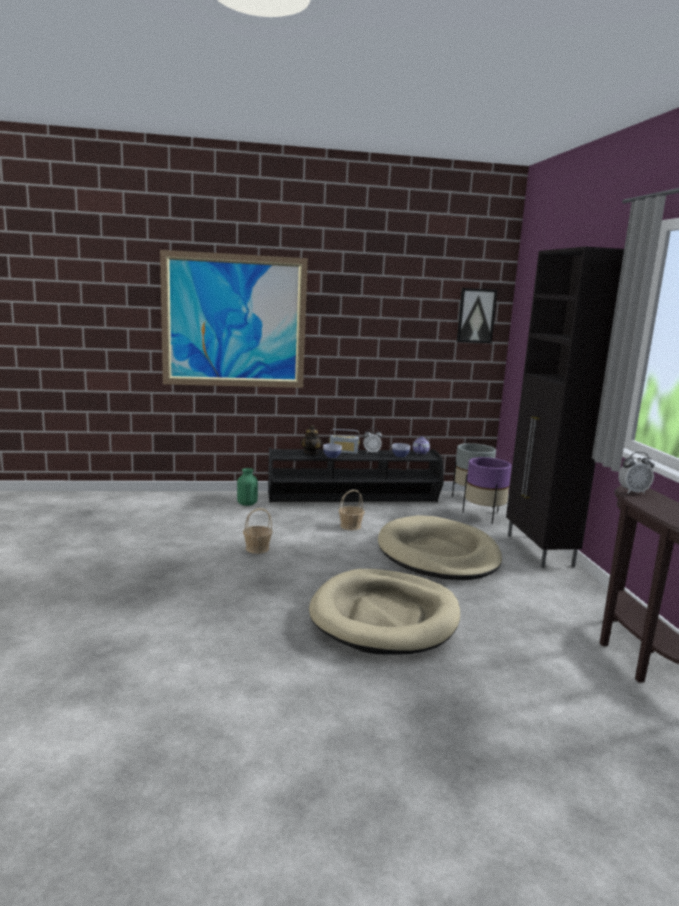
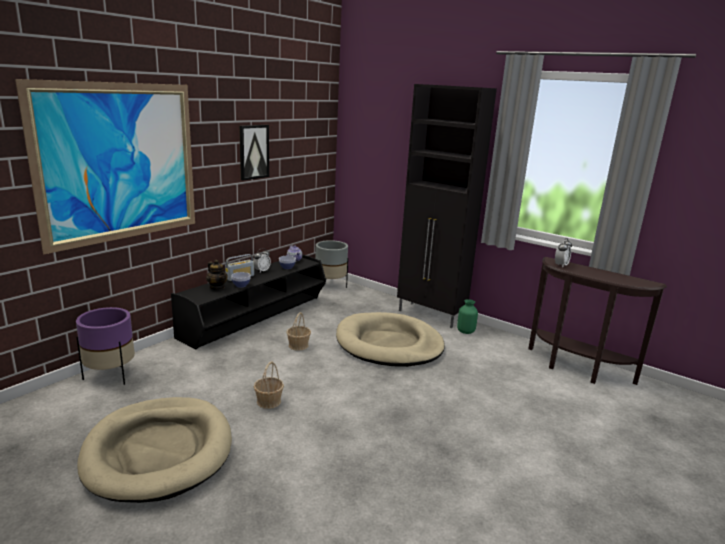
camera: 45 degrees left, 5 degrees up
(247, 504) = (178, 359): green vase -> green vase (465, 331)
(385, 617) = (444, 412): beige dog bed -> beige dog bed (159, 451)
(476, 315) = (317, 131): picture -> picture (253, 152)
(484, 516) = (362, 299): purple planter -> purple planter (110, 375)

